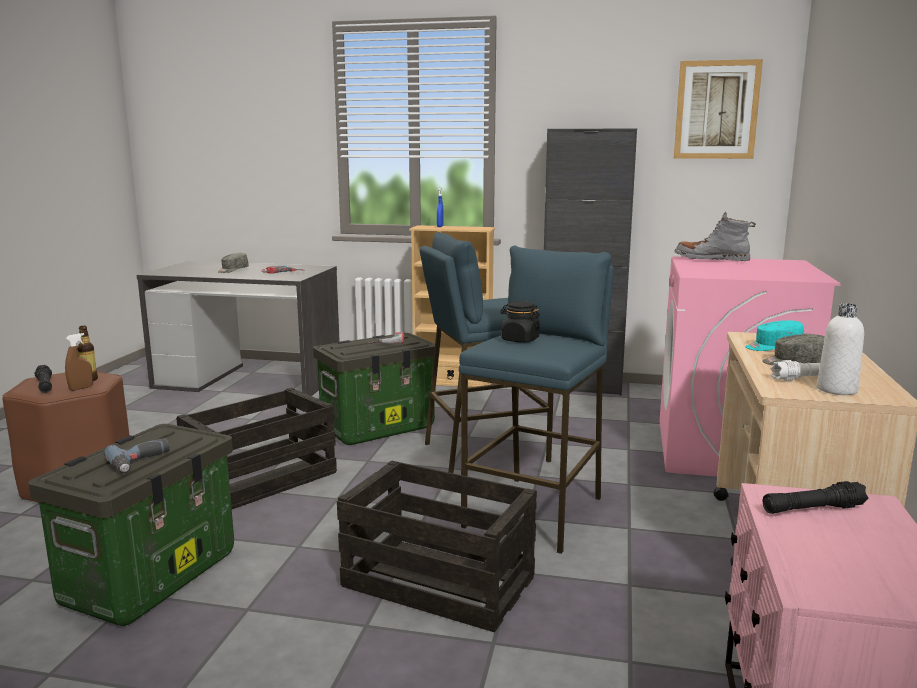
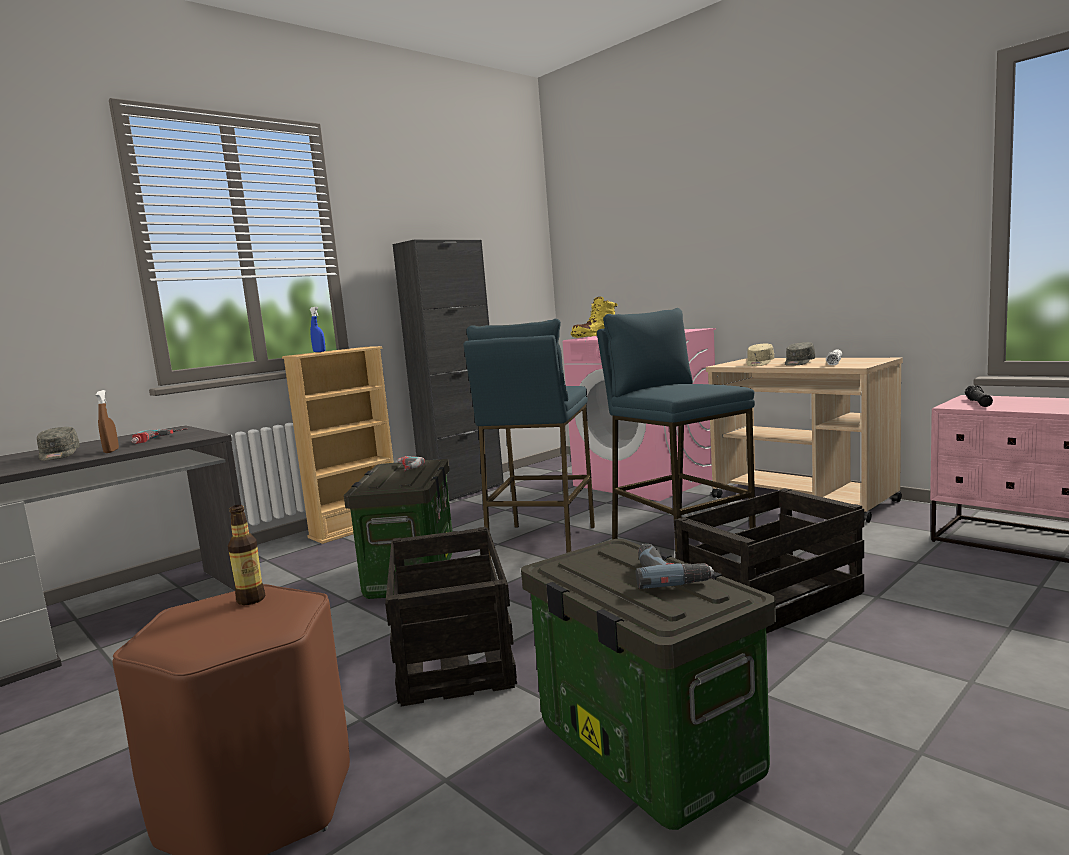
camera: 55 degrees left, 5 degrees down
(45, 385) = (215, 632): black flashlight -> none
(81, 388) = (291, 605): brown spray bottle -> brown spray bottle (111, 451)
(520, 340) = (670, 388): black jar -> none
(711, 260) = (595, 336): grey boot -> yellow boot
(716, 110) = (504, 229): picture -> none
(773, 348) = (759, 363): turquoise cap -> beige cap
(837, 390) = (862, 361): white bottle -> none

